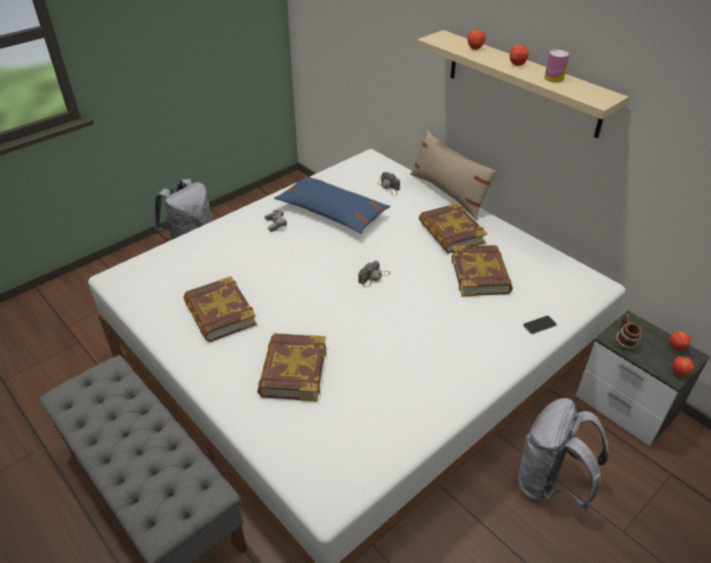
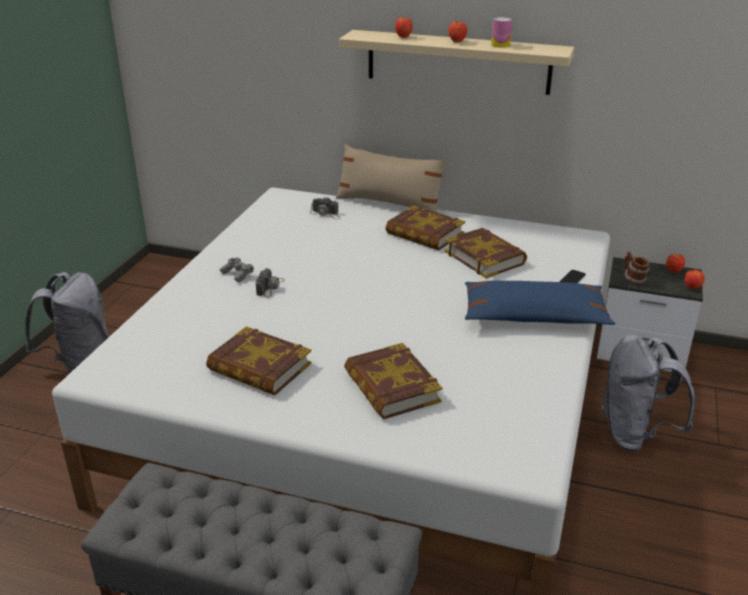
camera: 30 degrees left, 10 degrees down
(332, 212) = (289, 249): blue pillow -> blue pillow (534, 316)
(374, 277) = (389, 288): camera -> camera (270, 287)

